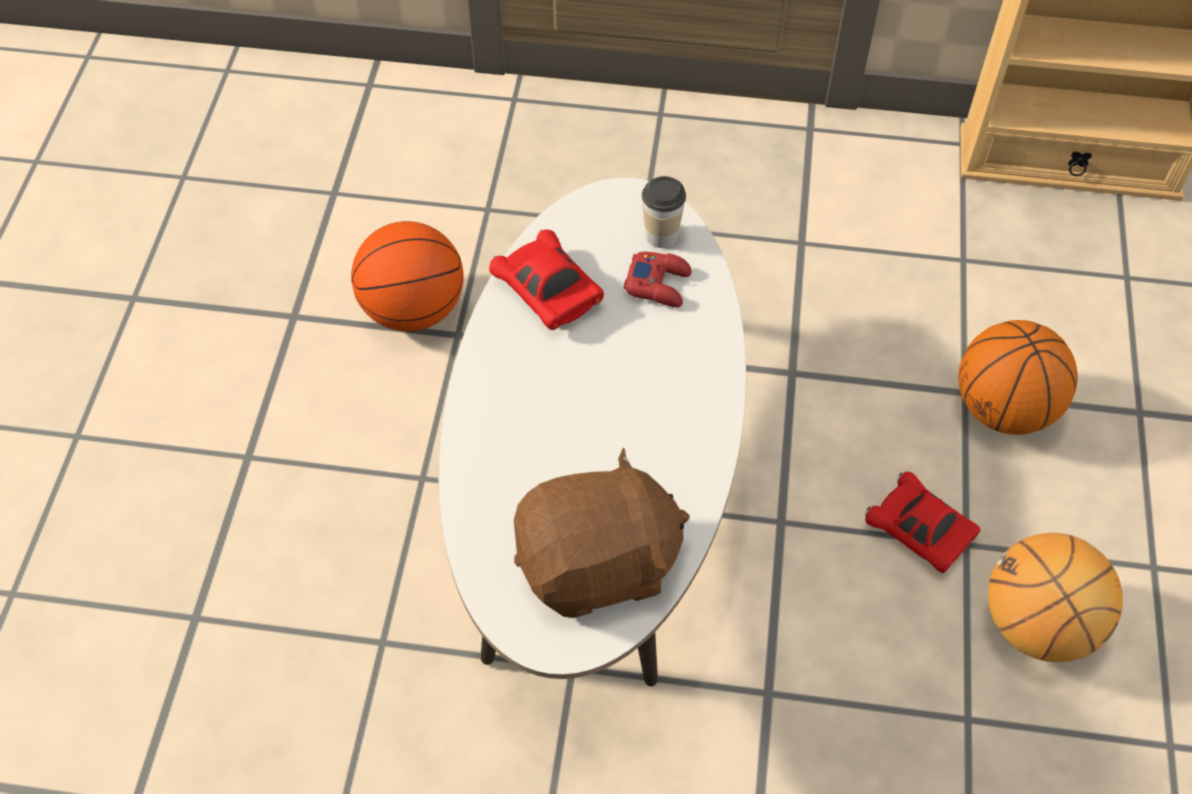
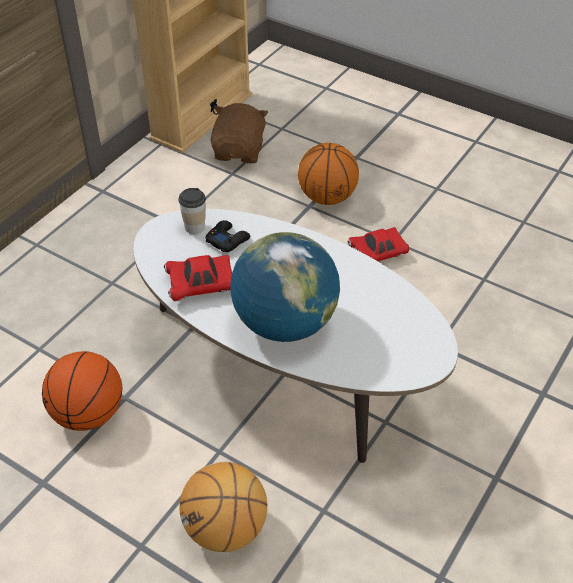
camera: 65 degrees left, 10 degrees down
(529, 419) = (285, 323): none -> globe
(598, 565) = (396, 326): brown plush toy -> brown plush toy (239, 152)
(658, 284) = (227, 240): red game controller -> black game controller
(1037, 624) = (447, 236): basketball -> basketball (226, 528)

